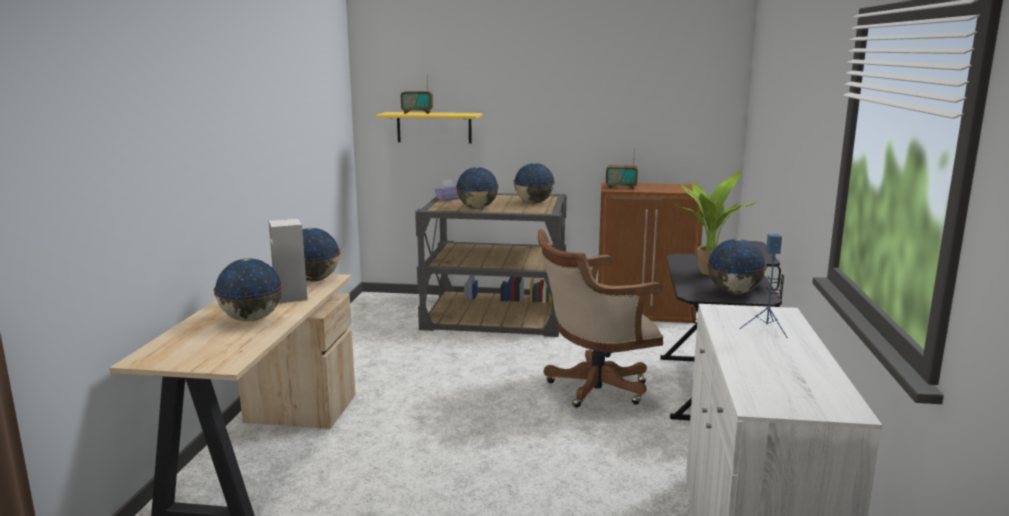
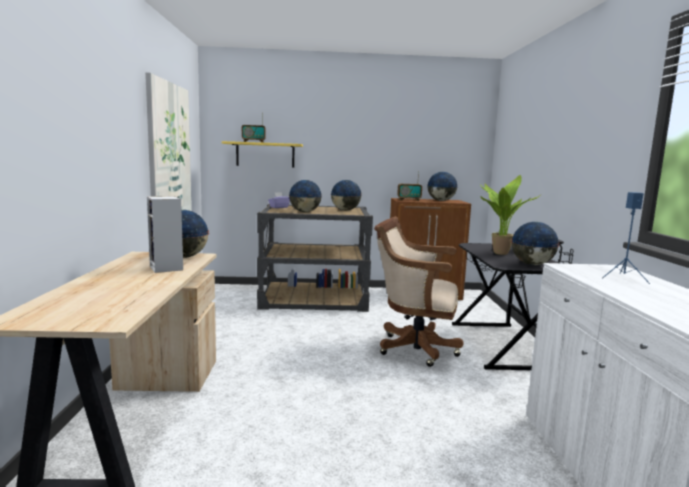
camera: 10 degrees left, 5 degrees down
(251, 319) = (131, 284): globe -> globe (441, 201)
(307, 148) = (169, 158): none -> picture
(593, 389) = (413, 348): office chair -> office chair turned 45 degrees clockwise

